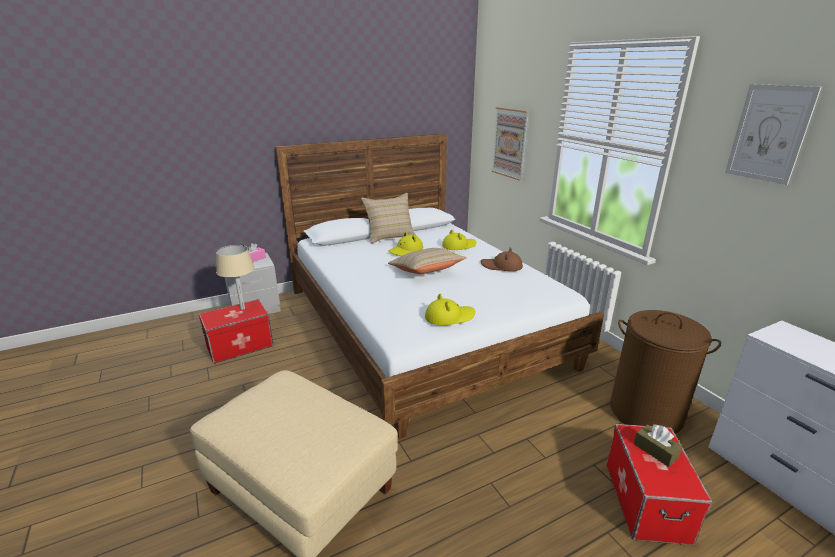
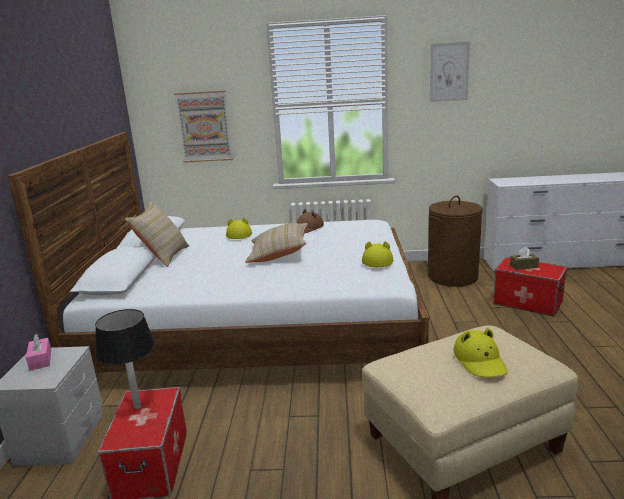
camera: 60 degrees left, 5 degrees down
(242, 308) = (137, 407): beige table lamp -> black table lamp
(406, 250) = (214, 255): yellow hat -> yellow hat (480, 361)

